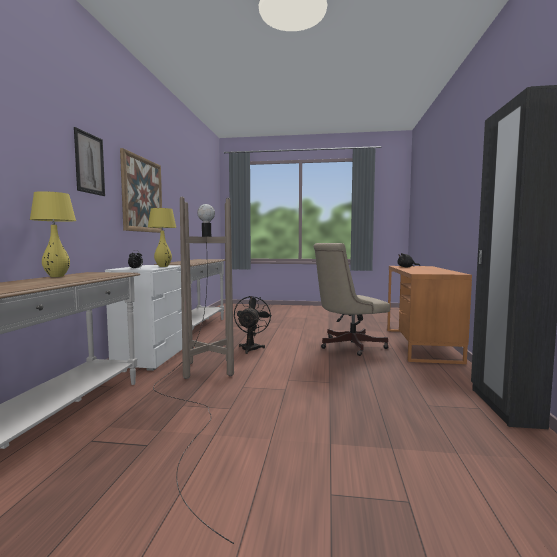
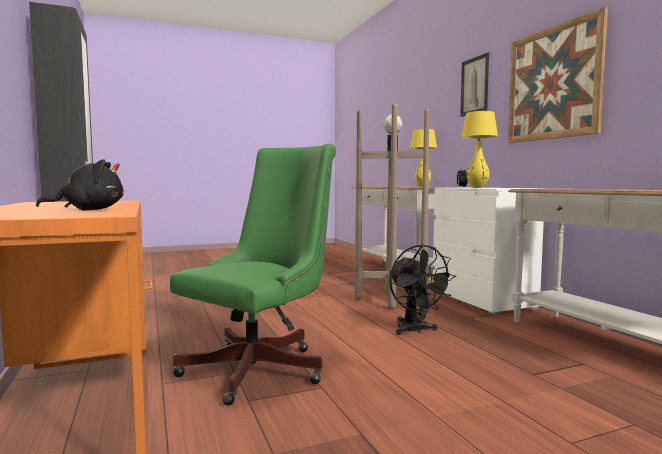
camera: 150 degrees right, 0 degrees up
(347, 346) = (262, 367): beige office chair -> green office chair

